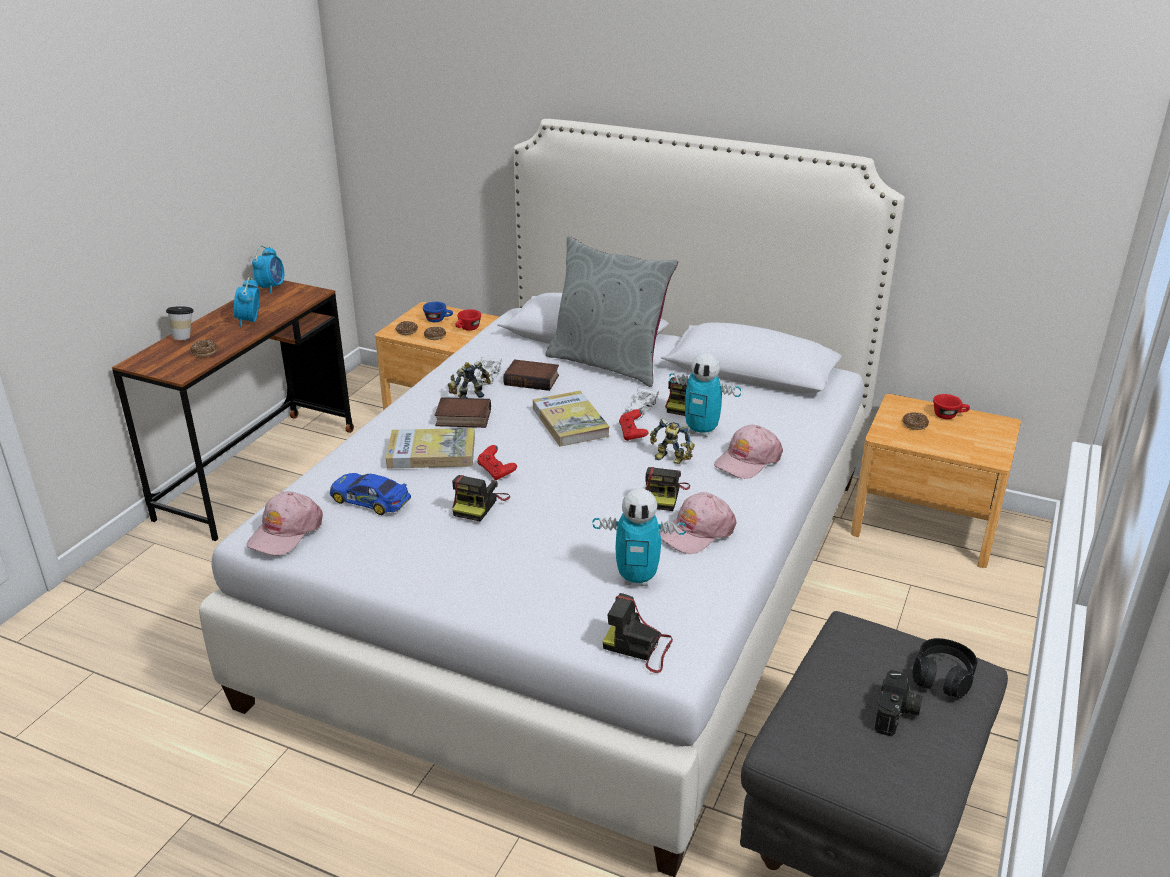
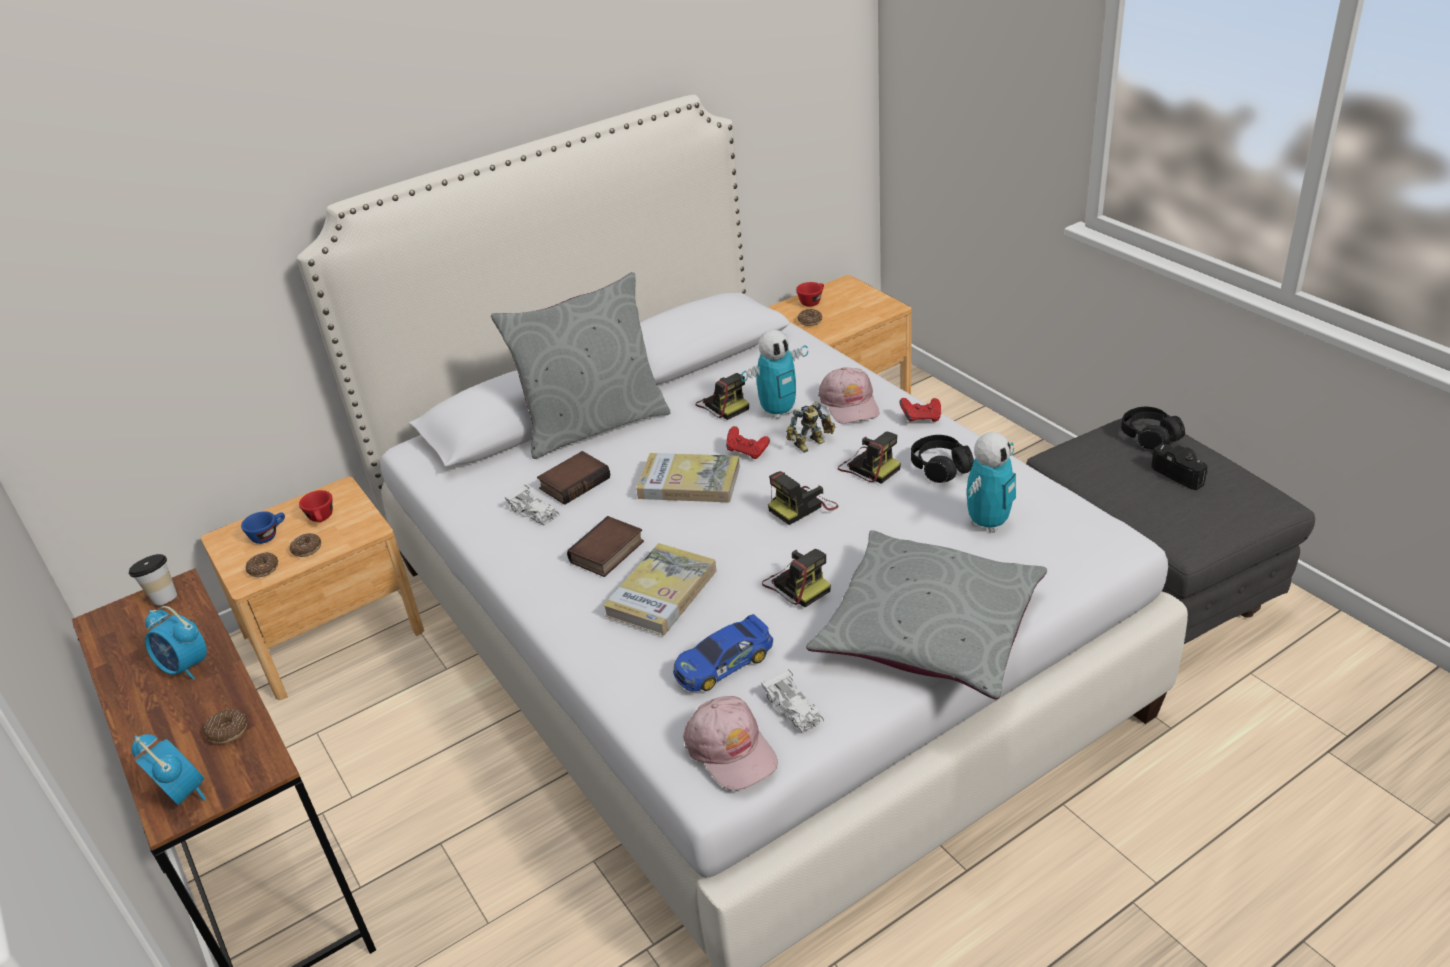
camera: 55 degrees left, 5 degrees up
(184, 337) = (151, 745): cup -> cup (163, 597)
(271, 287) = (105, 625): alarm clock -> alarm clock (182, 793)
(469, 395) = (561, 535): toy robot -> none
(470, 584) = (928, 629): none -> grey pillow
(496, 472) = (743, 556): red game controller -> red game controller (921, 418)
(639, 409) = (704, 434): white toy car -> white toy car (794, 708)
(639, 648) = (1089, 552): camera -> camera (802, 507)
(697, 532) = (941, 467): pink cap -> black headphones

